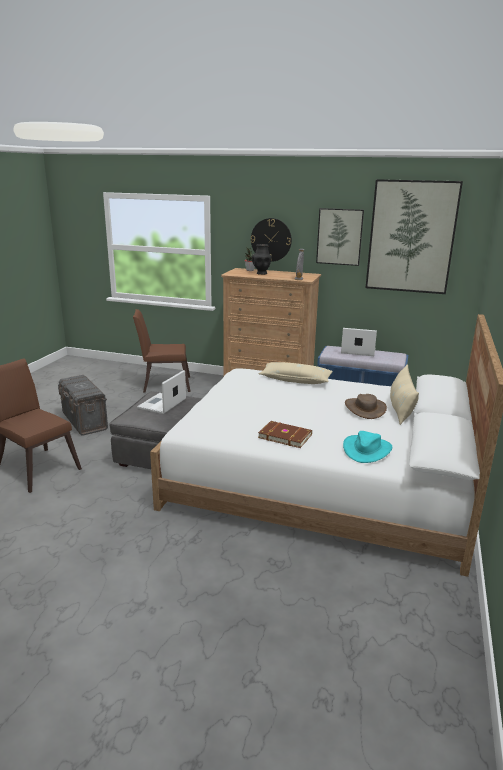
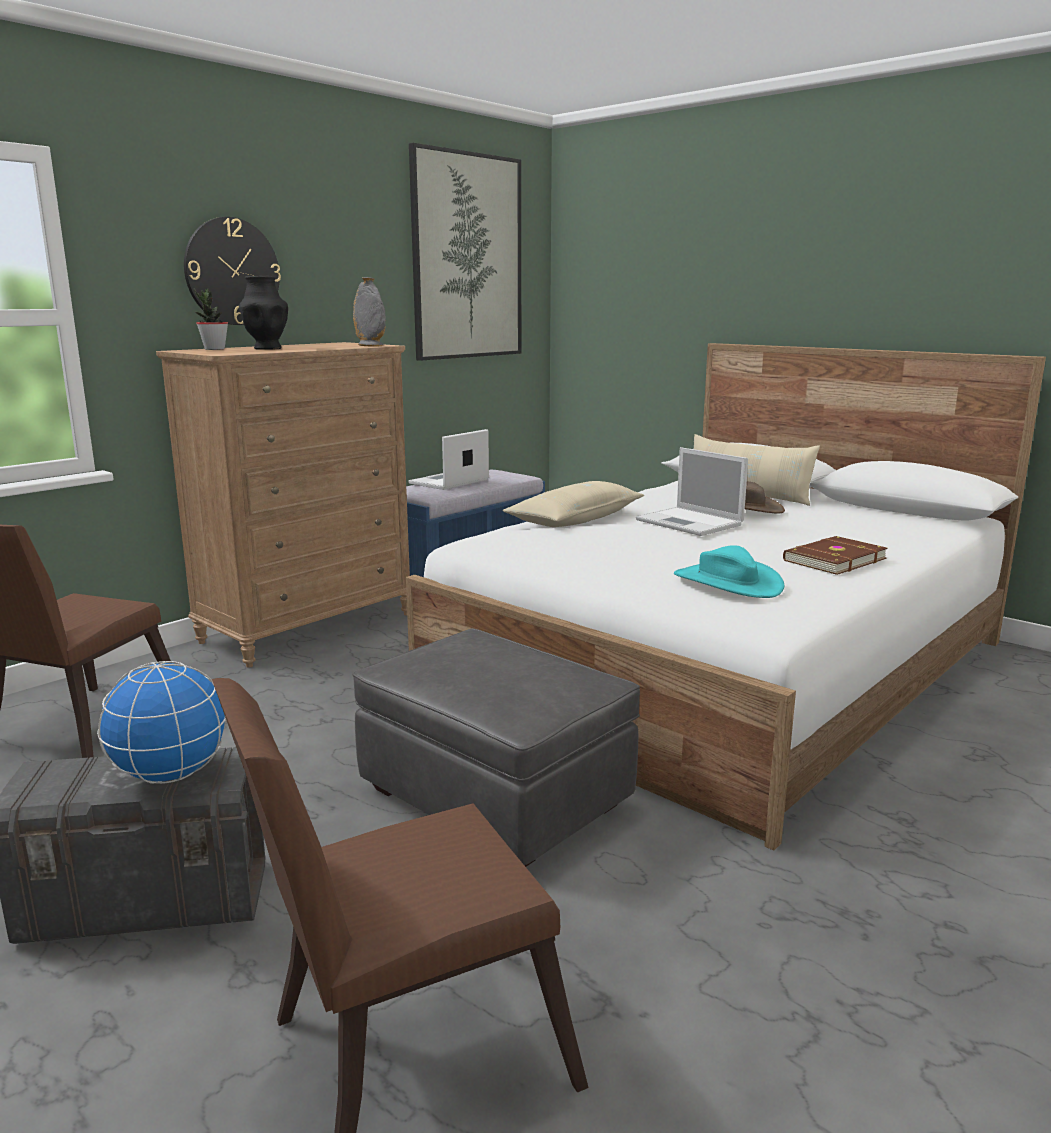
camera: 65 degrees left, 5 degrees down
(82, 389) = (171, 774): none -> globe
(161, 404) = (482, 664): laptop -> laptop (691, 522)
(339, 236) = (364, 259): picture -> none
(366, 449) = (894, 531): turquoise hat -> turquoise hat (727, 583)

